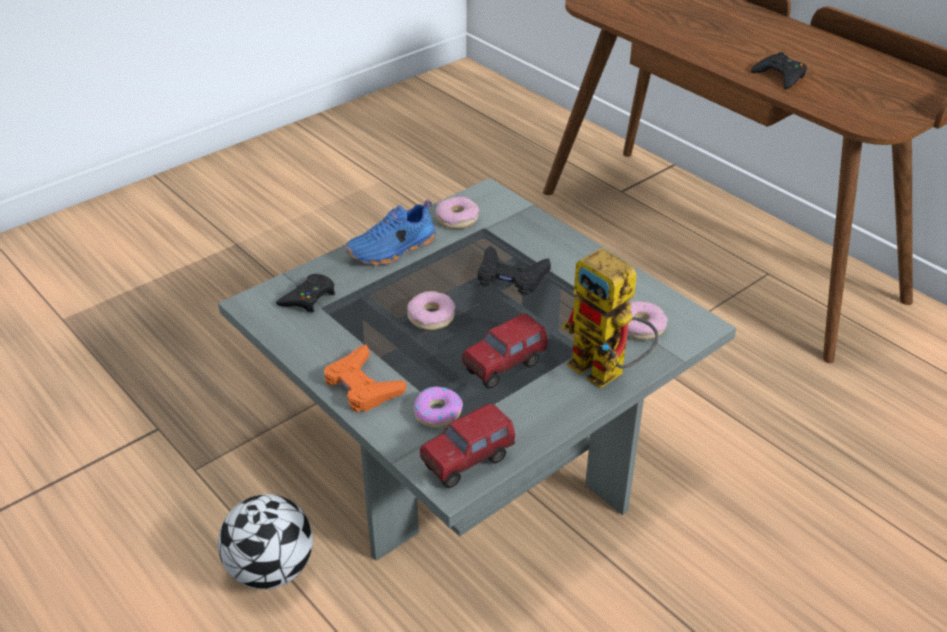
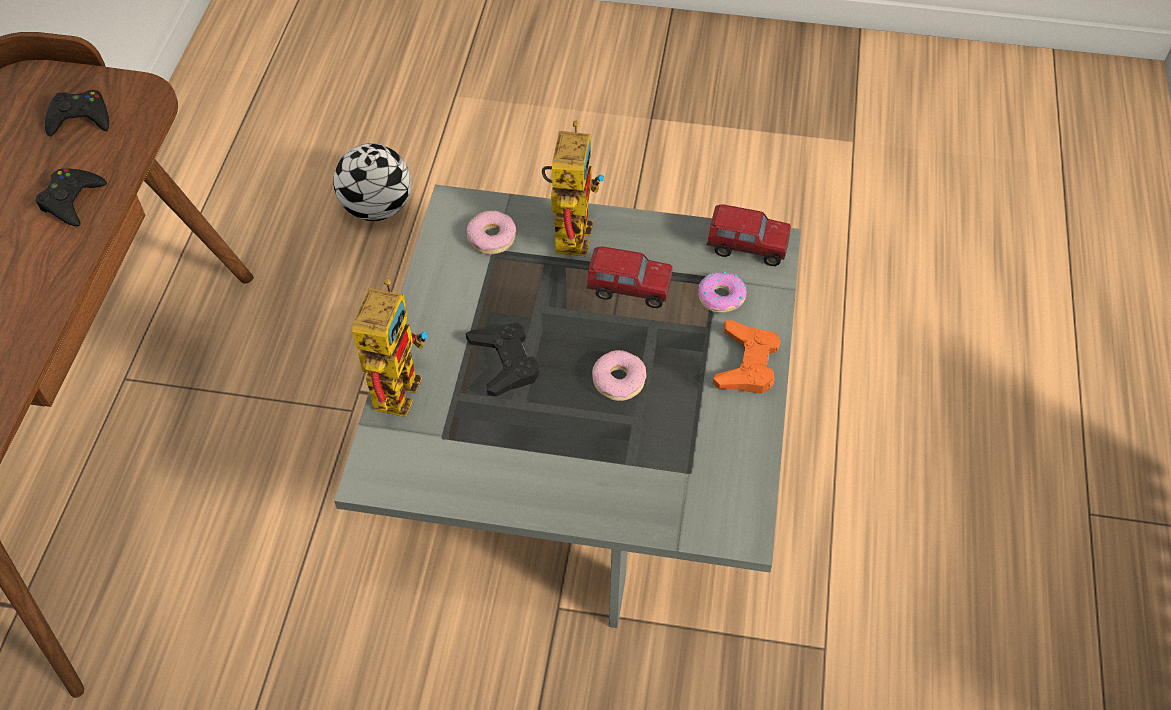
camera: 130 degrees left, 15 degrees up
(270, 571) = (843, 494): football -> football (378, 208)
(308, 298) = (689, 494): black game controller -> black game controller (80, 118)
(393, 250) = (551, 485): blue shoe -> none
(457, 219) = (446, 471): donut -> none
(550, 229) = (396, 382): none -> toy robot

